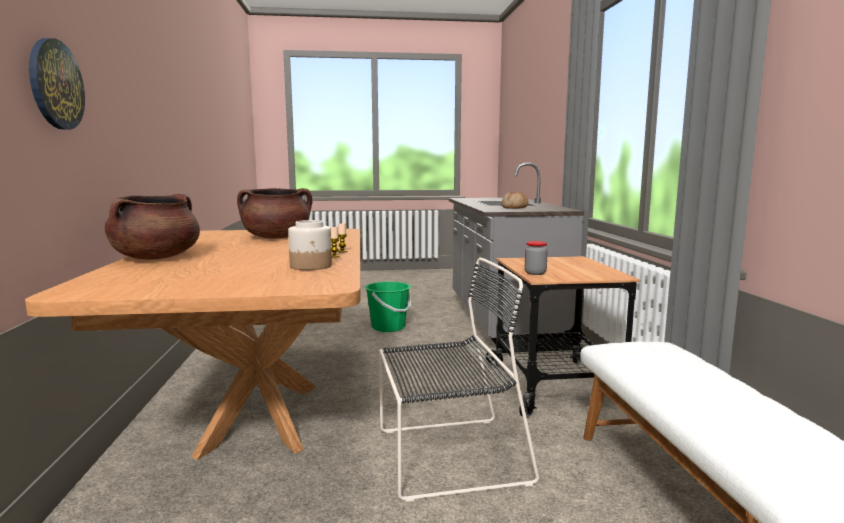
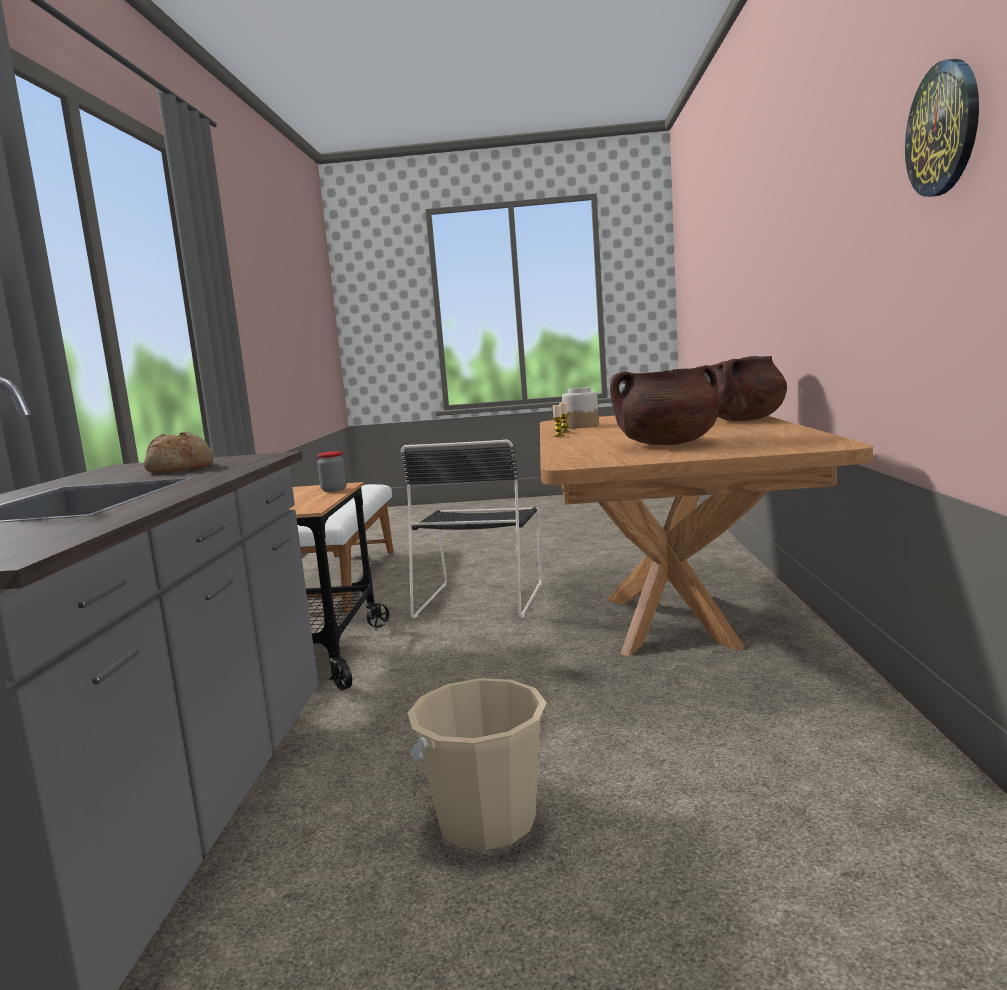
camera: 170 degrees left, 0 degrees up
(55, 84) = (787, 253): wall clock -> wall clock (943, 129)
(388, 327) = (487, 821): green bucket -> beige bucket
(446, 456) = (481, 598): black chair -> black chair turned 75 degrees counterclockwise

